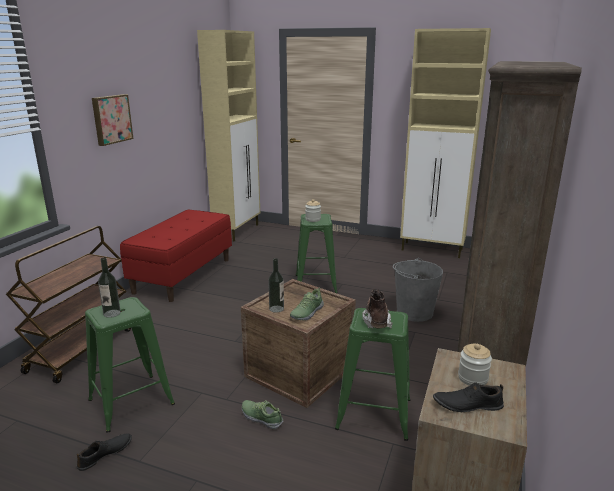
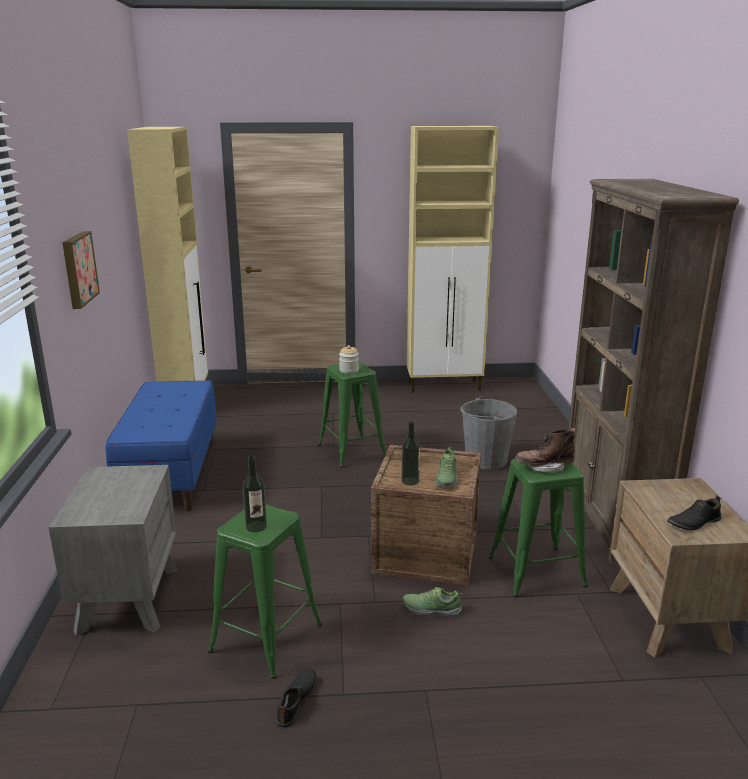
camera: 25 degrees left, 0 degrees up
(81, 349) = (128, 598): brown cart -> grey nightstand
(183, 275) = (171, 474): red bench -> blue bench
(376, 320) = (544, 467): brown boot -> brown boot turned 75 degrees counterclockwise
(472, 378) = (675, 499): jar -> none

